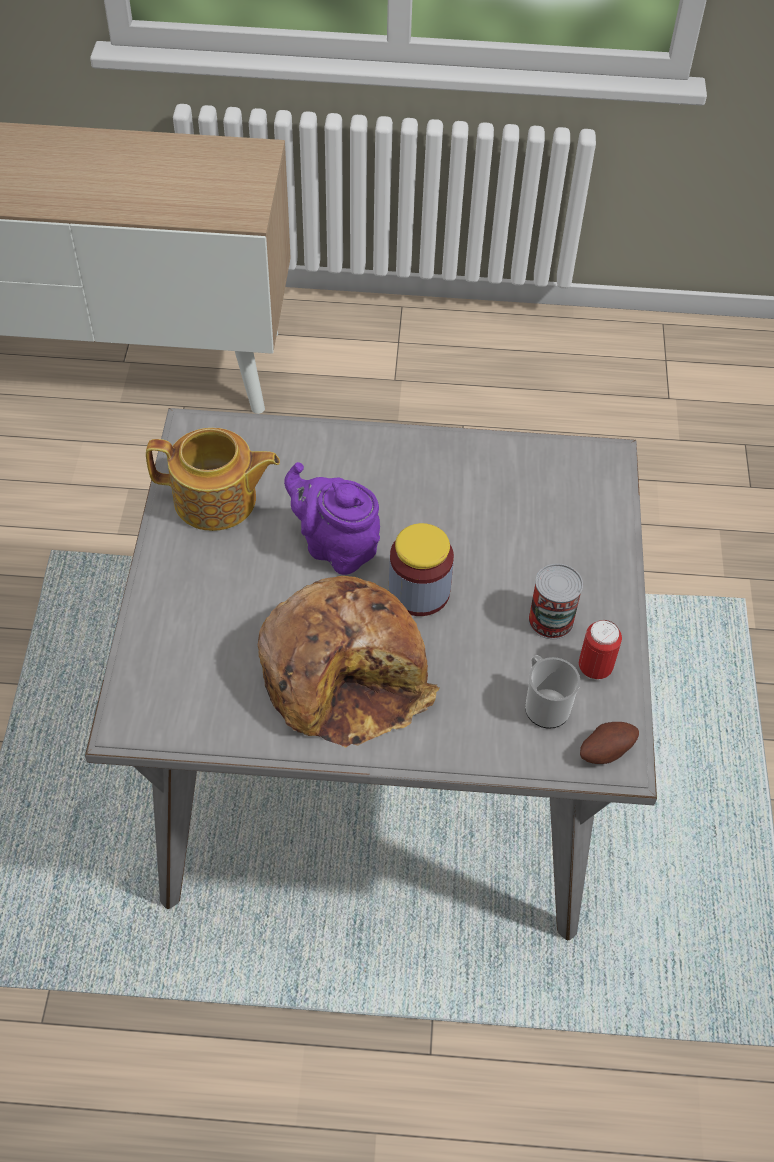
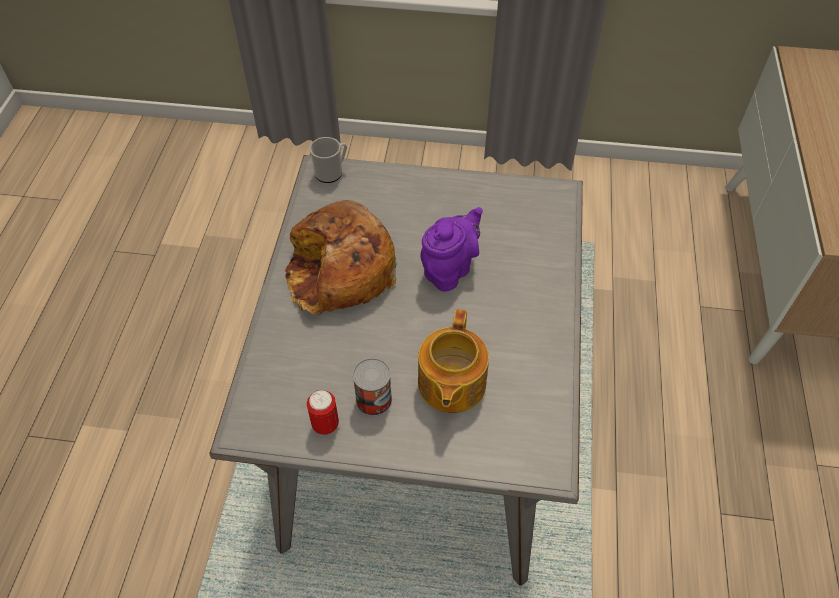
camera: 95 degrees right, 0 degrees up
(217, 500) = (493, 205): teapot -> teapot (450, 385)
(419, 592) = (407, 316): jar -> none
(544, 705) = (298, 386): mug -> mug (331, 172)
(605, 750) = (253, 421): potato -> none

